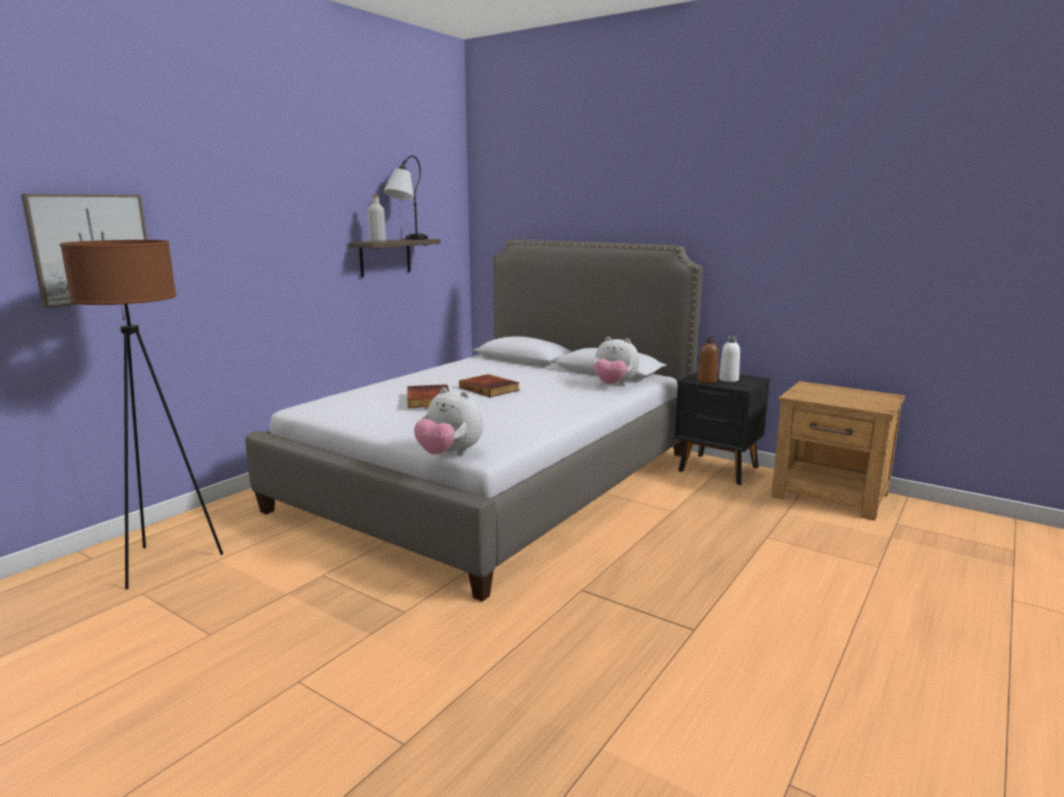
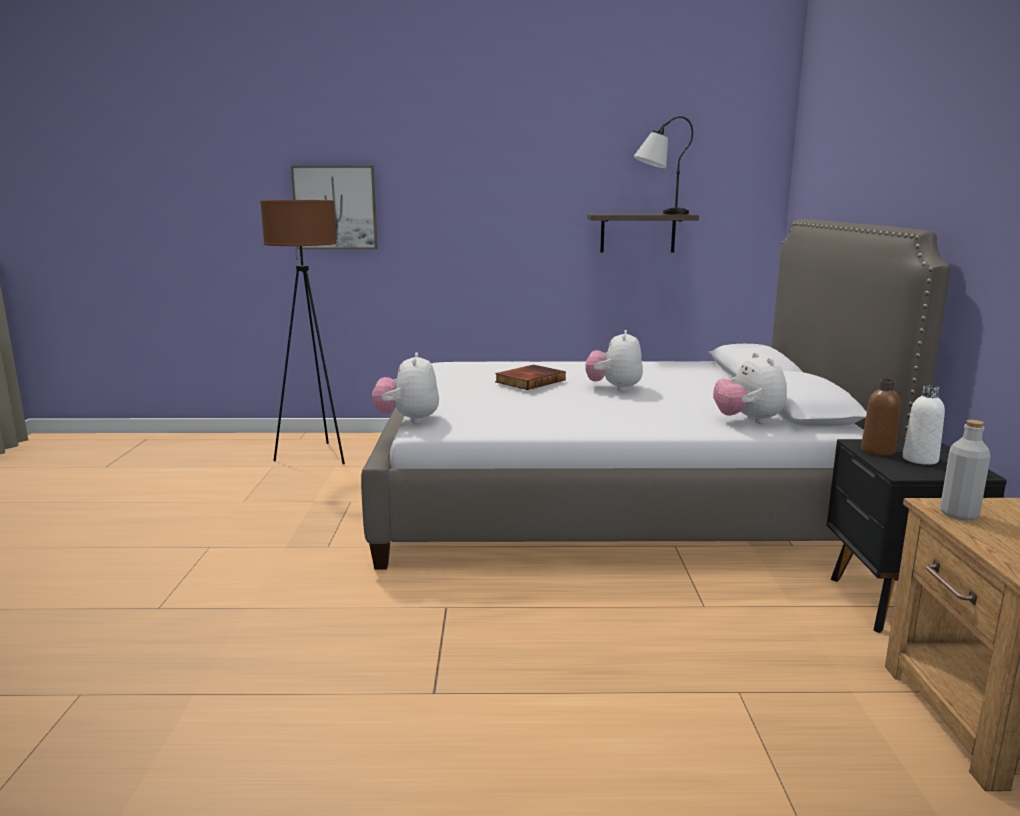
camera: 55 degrees right, 0 degrees up
(377, 241) = (610, 214): grey bottle -> grey bottle (959, 514)
(490, 389) = (614, 388): book -> plush toy

